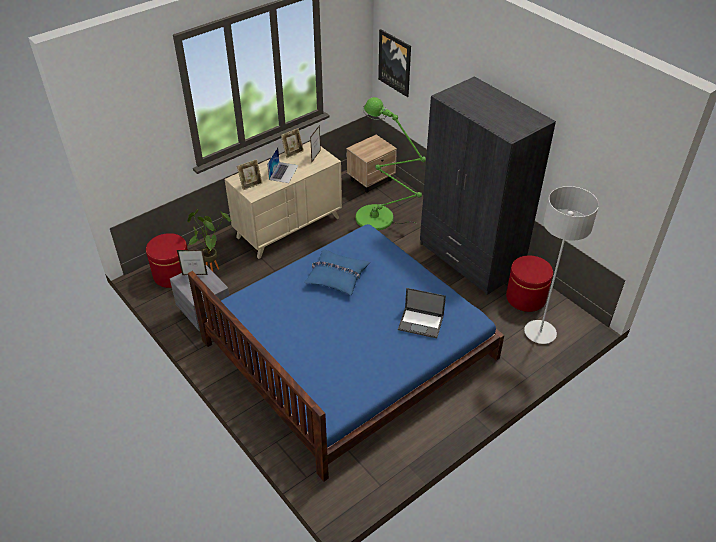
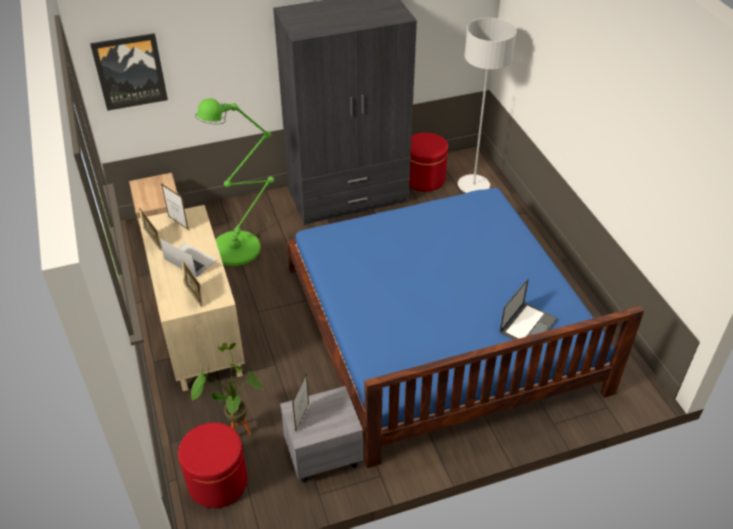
camera: 70 degrees left, 0 degrees up
(336, 277) = (378, 278): blue pillow -> none
(421, 323) = (480, 232): laptop -> laptop (528, 325)

